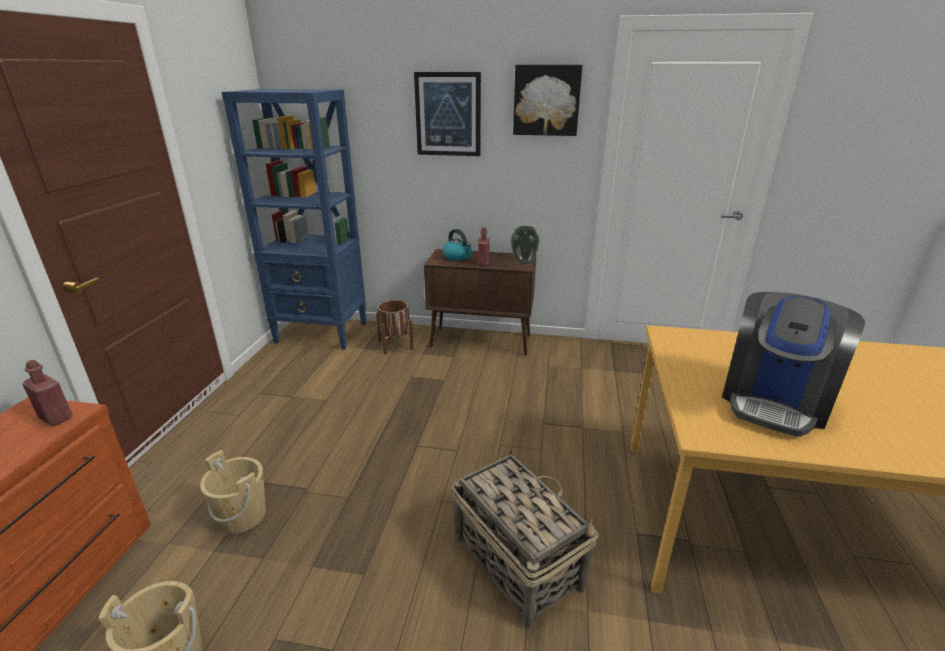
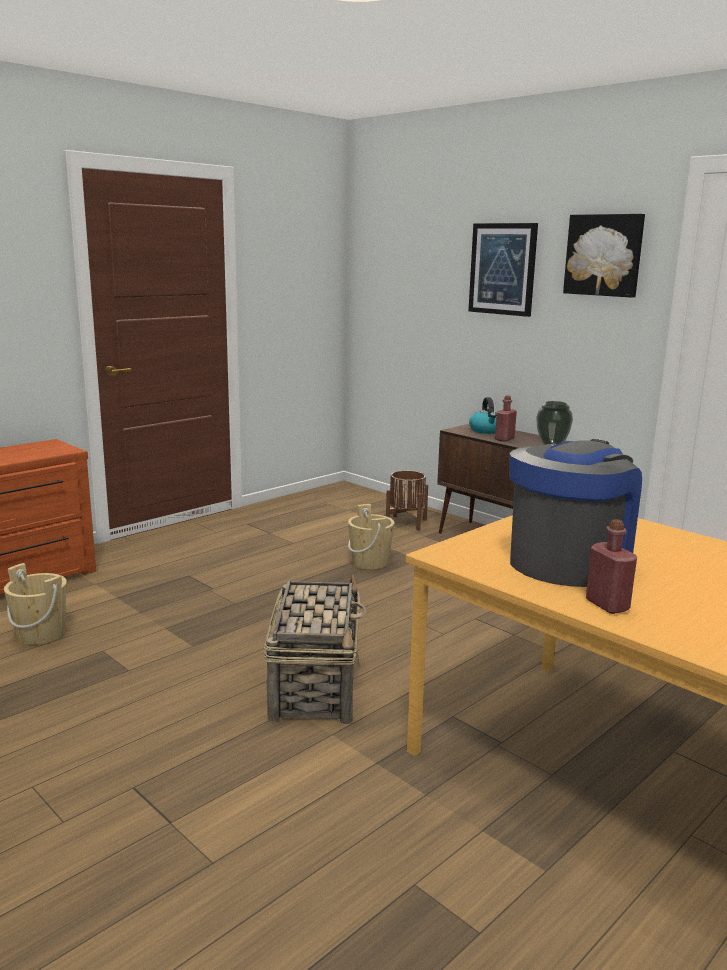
camera: 35 degrees right, 10 degrees down
(56, 418) = (56, 450): red bottle -> red bottle (607, 605)
(242, 515) = (153, 587): beige bucket -> beige bucket (370, 562)
(322, 333) = (348, 498): blue bookcase -> none
(774, 400) = (569, 561): coffee machine -> coffee machine turned 150 degrees clockwise

